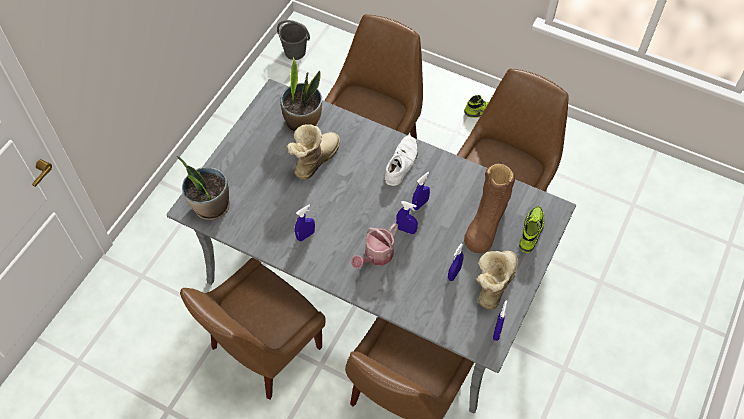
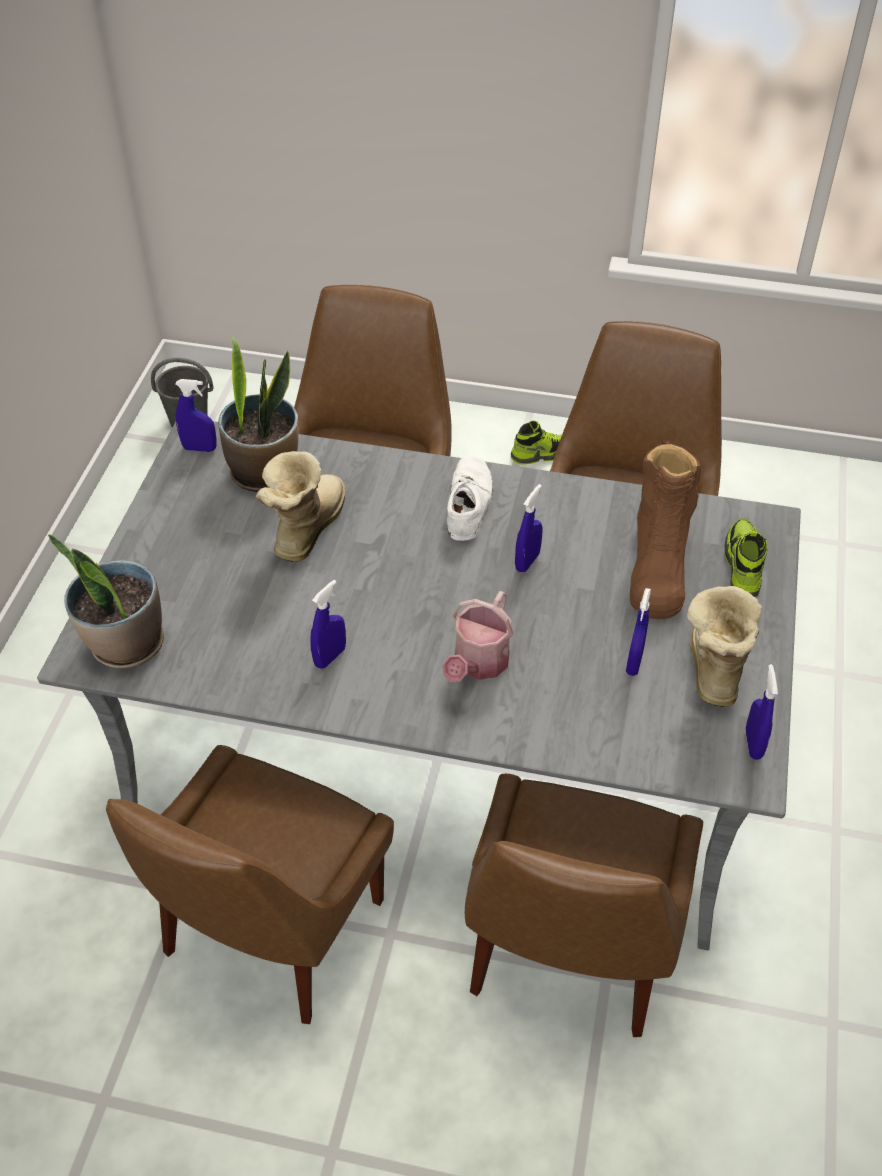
camera: 15 degrees left, 10 degrees down
(406, 230) = (517, 608): blue spray bottle -> blue spray bottle (199, 448)

